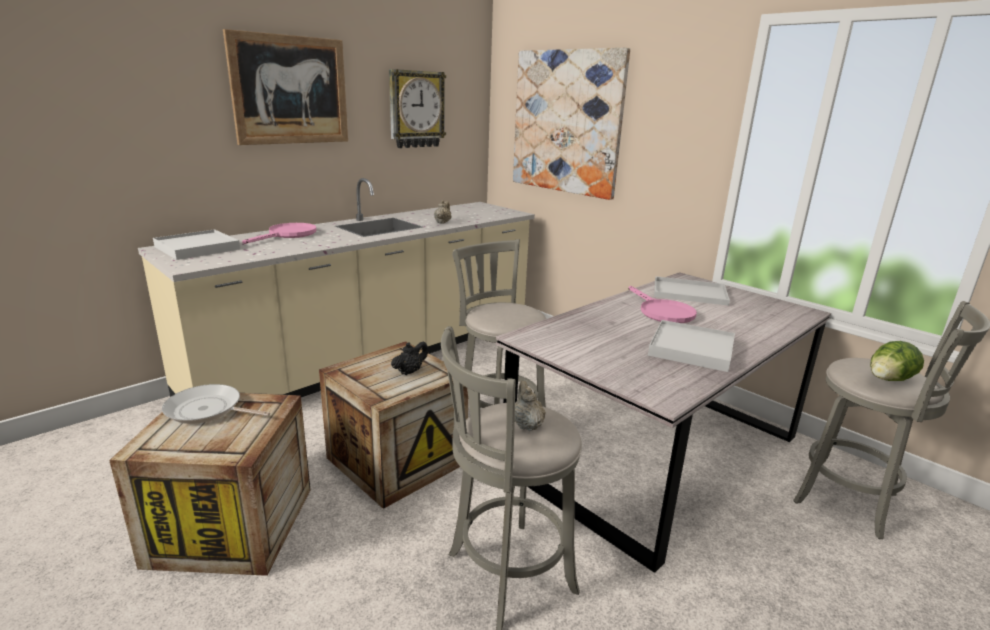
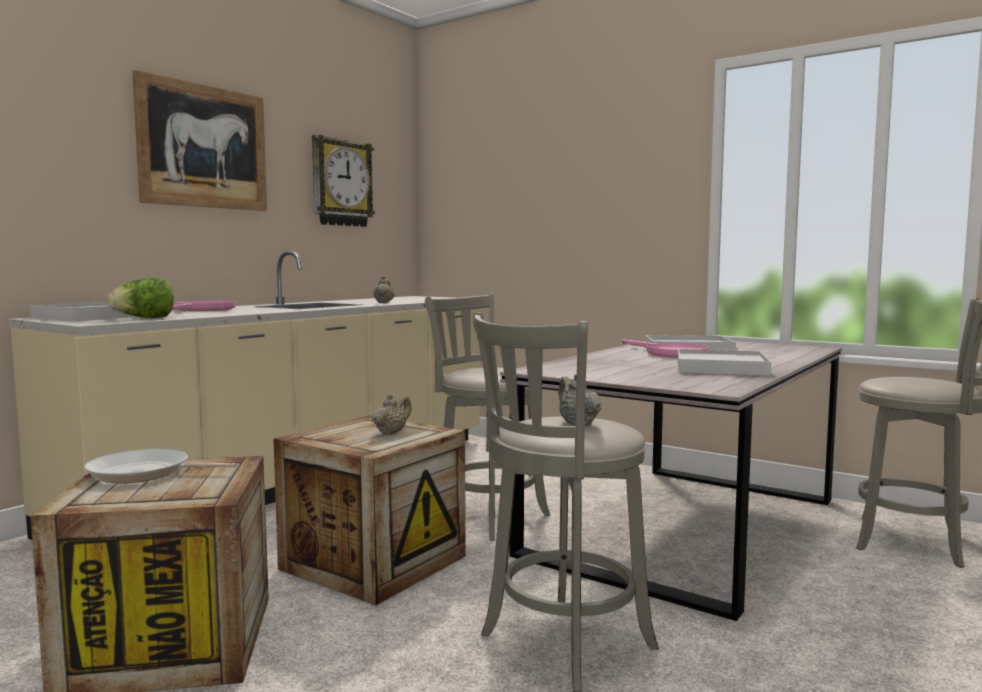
camera: 10 degrees left, 15 degrees down
(410, 371) = (391, 432): black teapot -> beige teapot
(566, 122) = (515, 193): picture -> none
(888, 380) = (925, 383): lettuce -> lettuce (144, 318)

